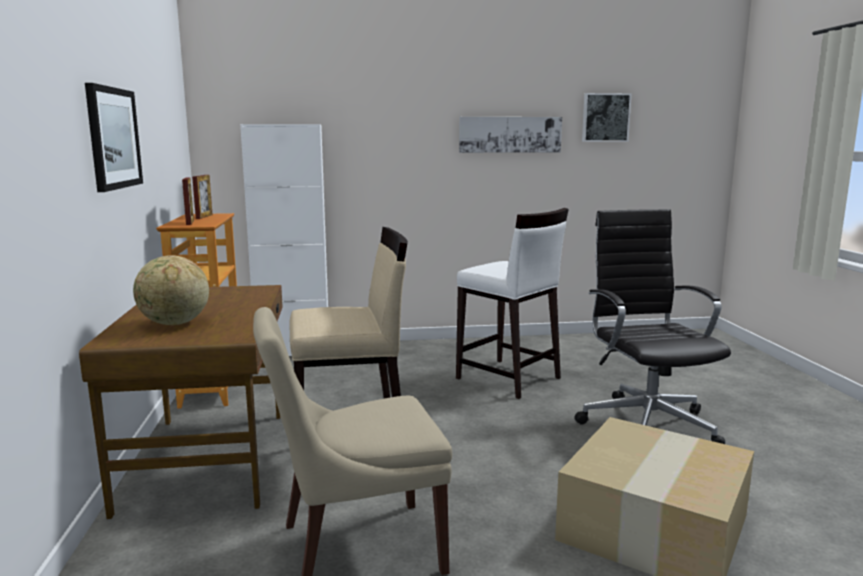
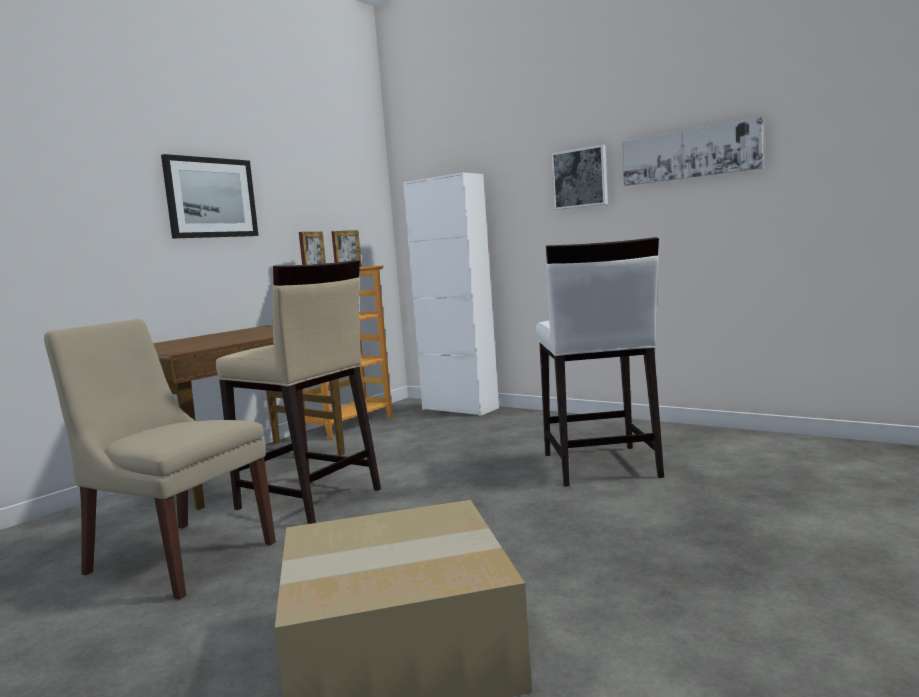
camera: 45 degrees right, 5 degrees down
(174, 324) = (187, 342): globe -> none
(605, 117) = (839, 106): picture -> picture (580, 178)
(646, 424) = (657, 550): black office chair -> none

